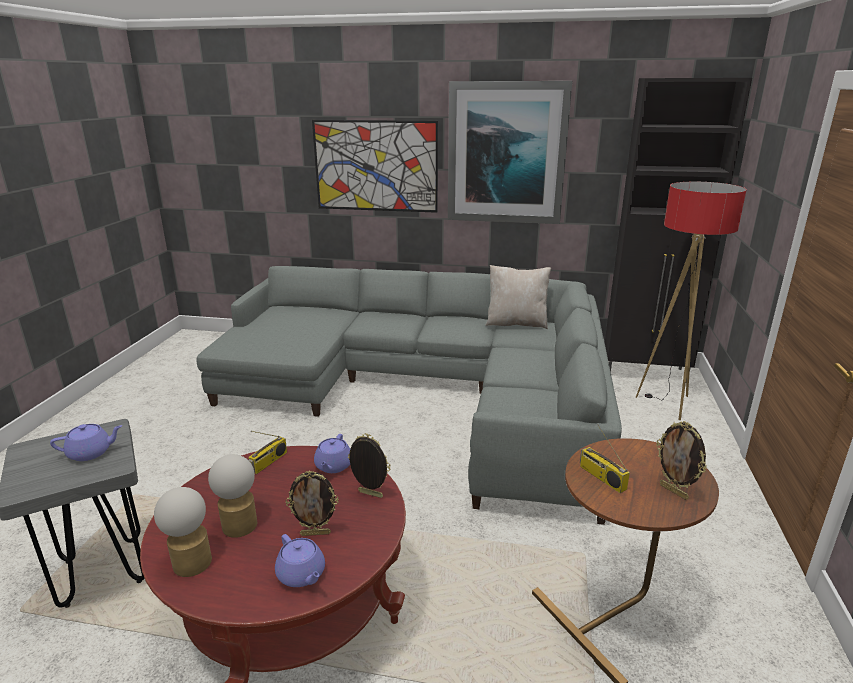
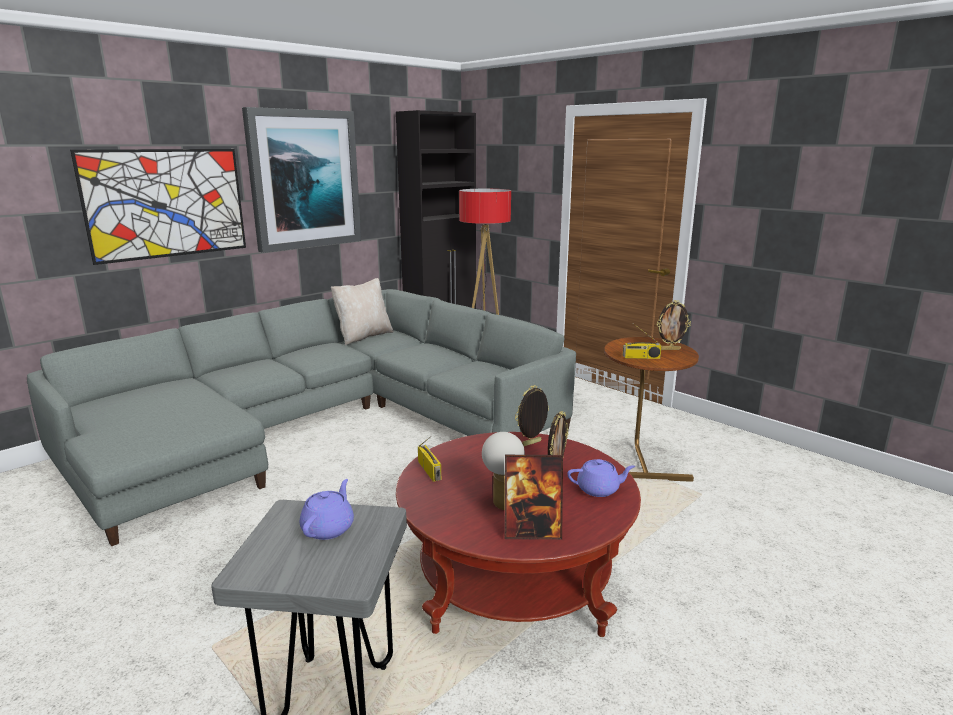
camera: 55 degrees left, 5 degrees down
(191, 559) = (532, 531): table lamp -> picture frame
(333, 466) = (475, 447): purple teapot -> none

